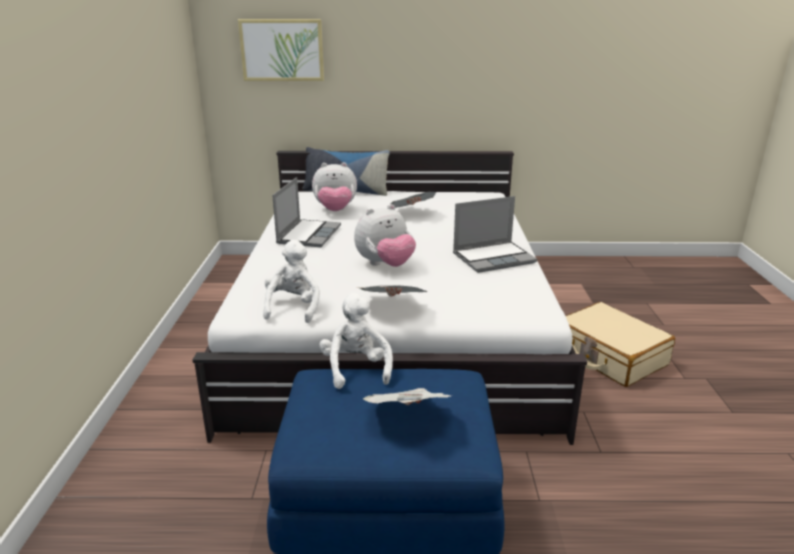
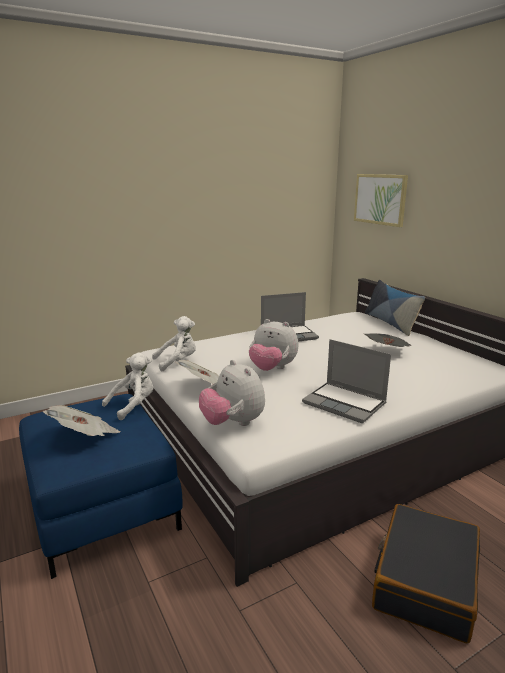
camera: 60 degrees right, 5 degrees down
(335, 211) = (345, 330): plush toy -> plush toy (233, 423)
(609, 356) = (424, 581): beige suitcase -> black suitcase

